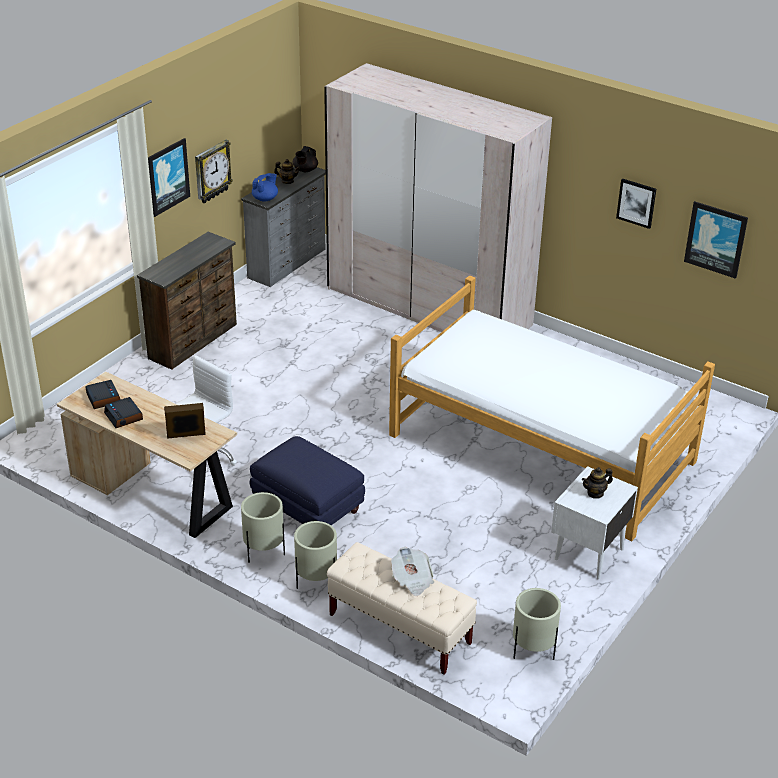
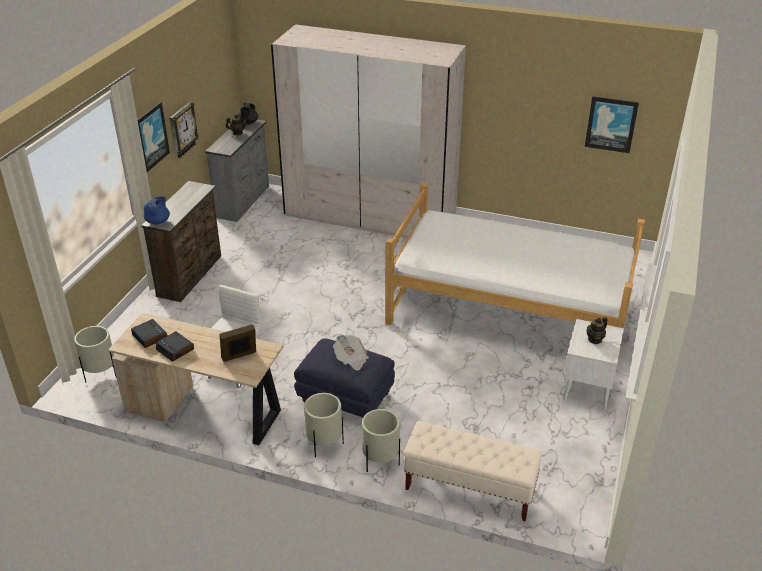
camera: 15 degrees left, 0 degrees up
(265, 199) = (225, 148): blue teapot -> blue teapot (158, 221)
(412, 580) = (481, 445): newspaper -> newspaper (351, 359)
(533, 650) = (585, 482): beige planter -> beige planter (101, 374)
(636, 203) = (542, 105): picture -> none

